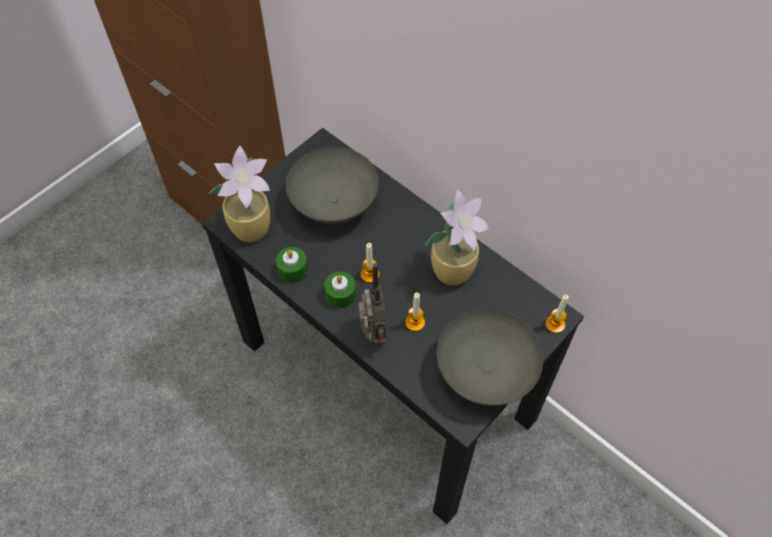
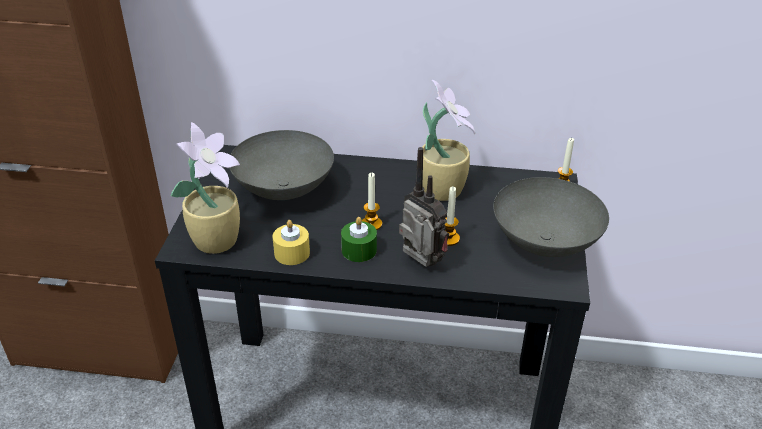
camera: 35 degrees left, 20 degrees down
(293, 270) = (292, 253): green candle -> yellow candle

